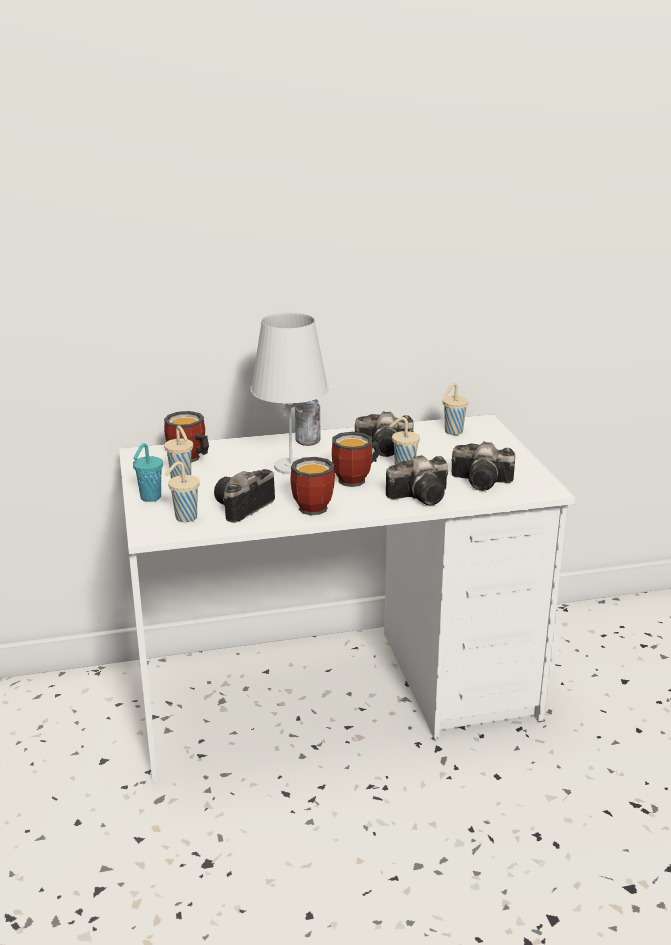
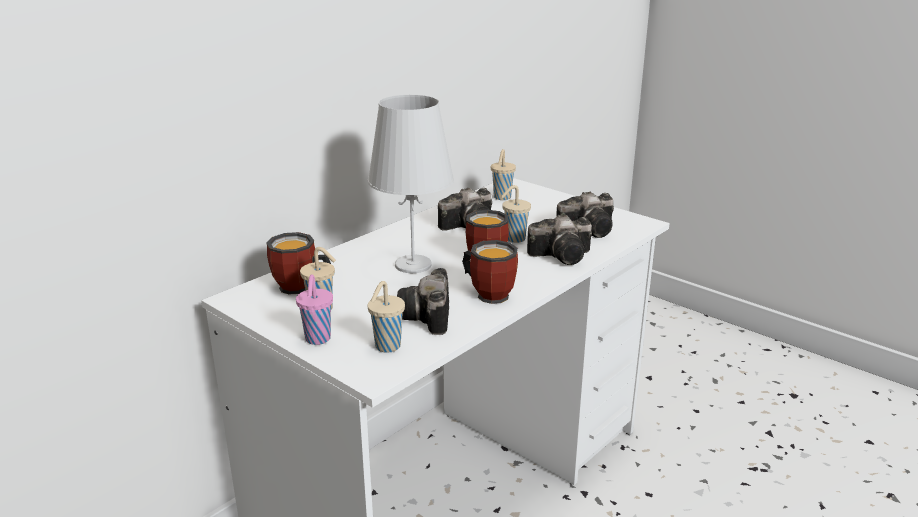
camera: 35 degrees left, 0 degrees up
(149, 498) = (317, 339): turquoise cup -> pink cup
(308, 441) = (392, 238): can -> none
(422, 496) = (564, 256): camera -> camera turned 45 degrees clockwise

